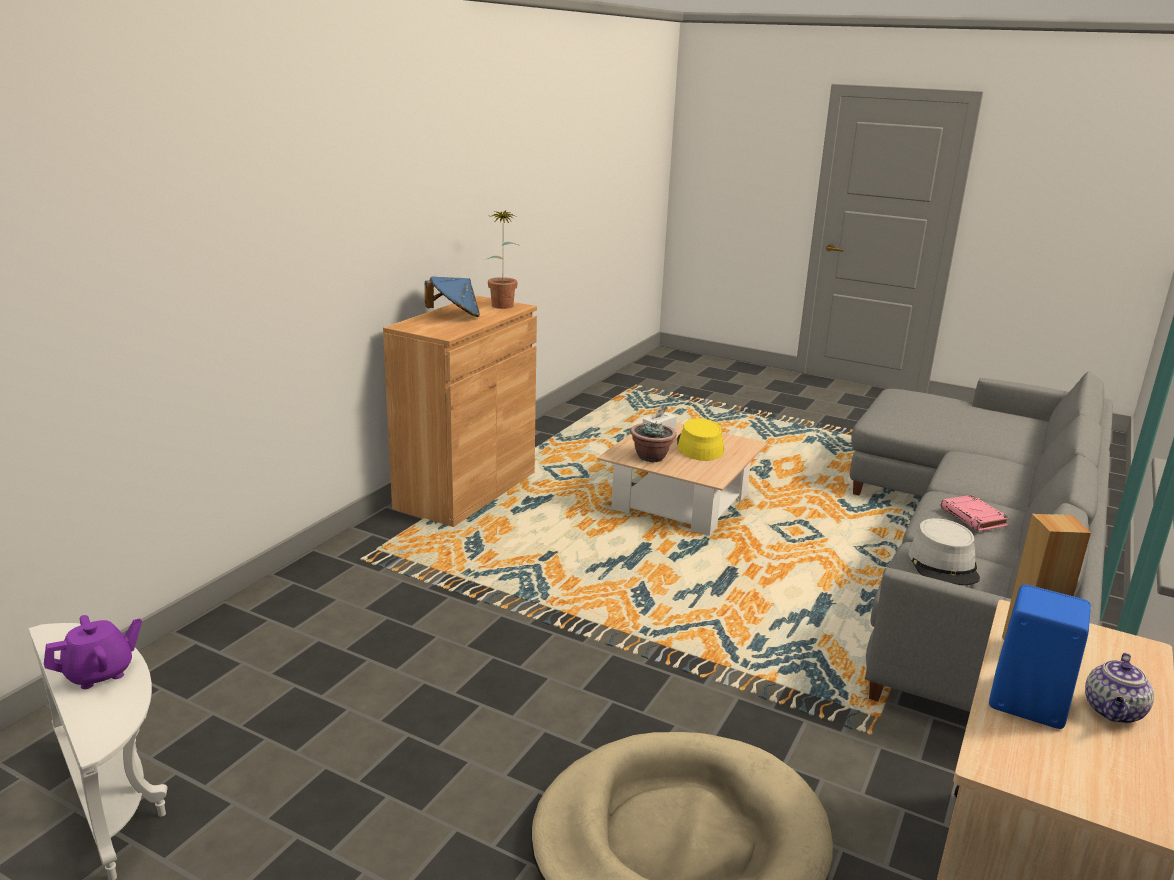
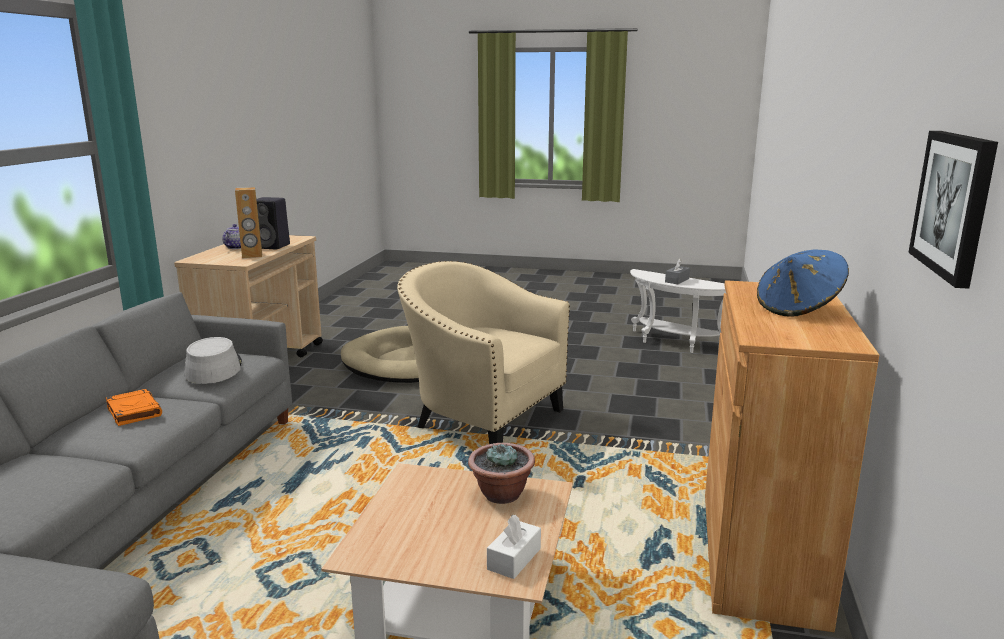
camera: 165 degrees right, 5 degrees down
(100, 673) = (677, 280): purple teapot -> grey tissue box
(491, 201) = (954, 204): none -> picture
(503, 304) = (792, 339): potted plant -> none
(605, 655) = (481, 419): none -> beige armchair
(699, 446) = (438, 531): yellow hat -> none
(974, 517) = (133, 411): pink book -> orange book
(1024, 701) = (272, 246): blue speaker -> black speaker

